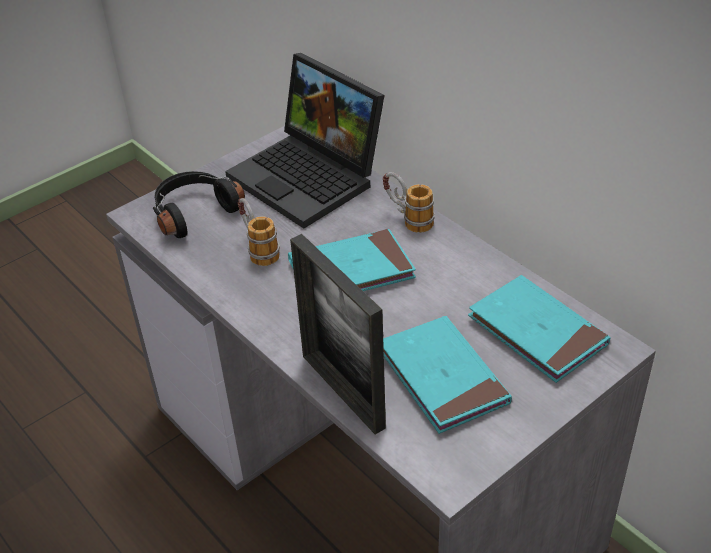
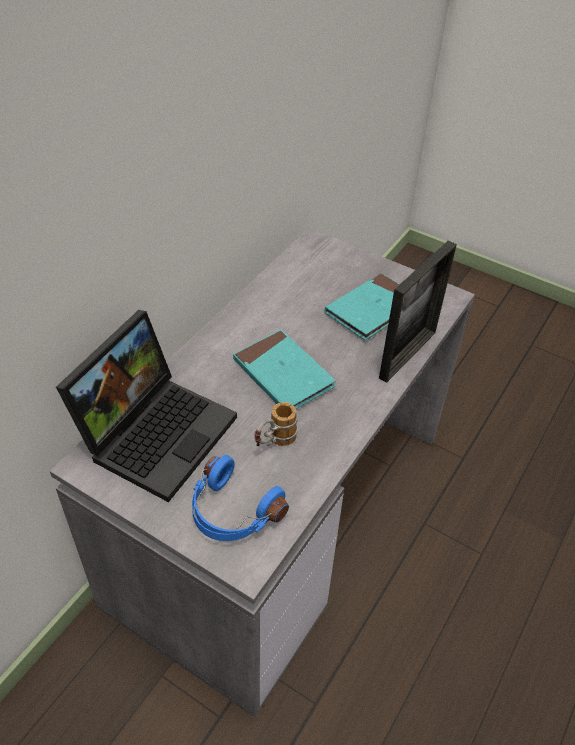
camera: 110 degrees left, 5 degrees up
(193, 212) = (232, 512): black headphones -> blue headphones
(407, 219) = (207, 352): mug -> none
(537, 332) = (313, 273): turquoise book -> none

